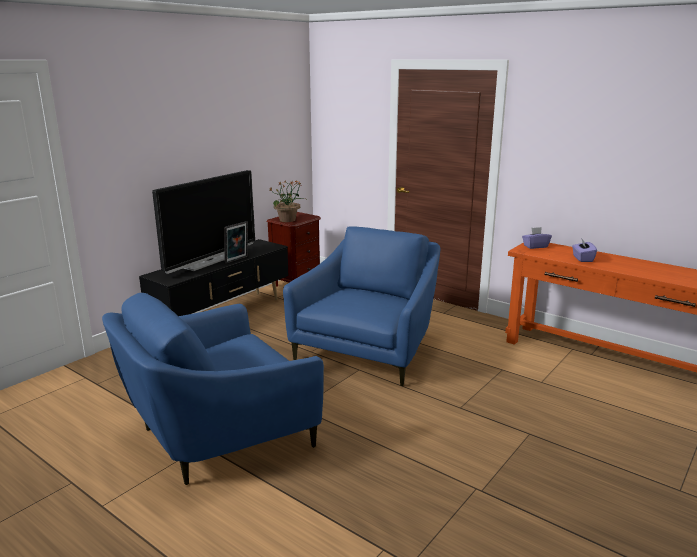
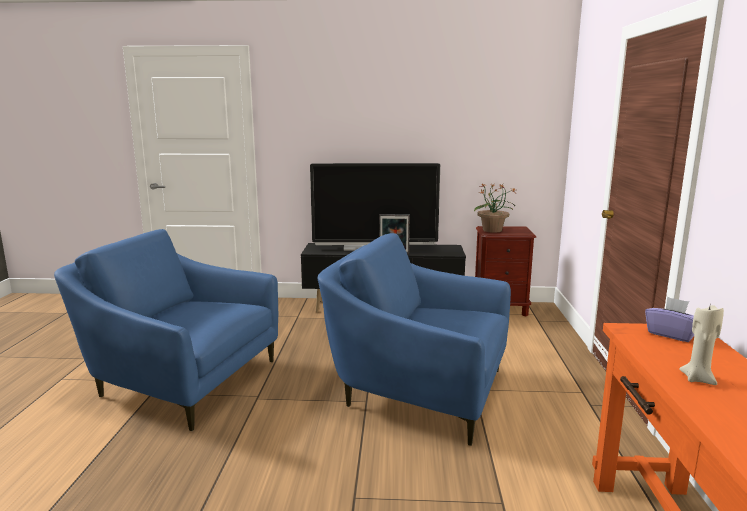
camera: 55 degrees right, 5 degrees down
(369, 349) = (418, 391): blue armchair -> blue armchair turned 150 degrees counterclockwise
(582, 259) = (698, 379): purple tissue box -> beige candle

